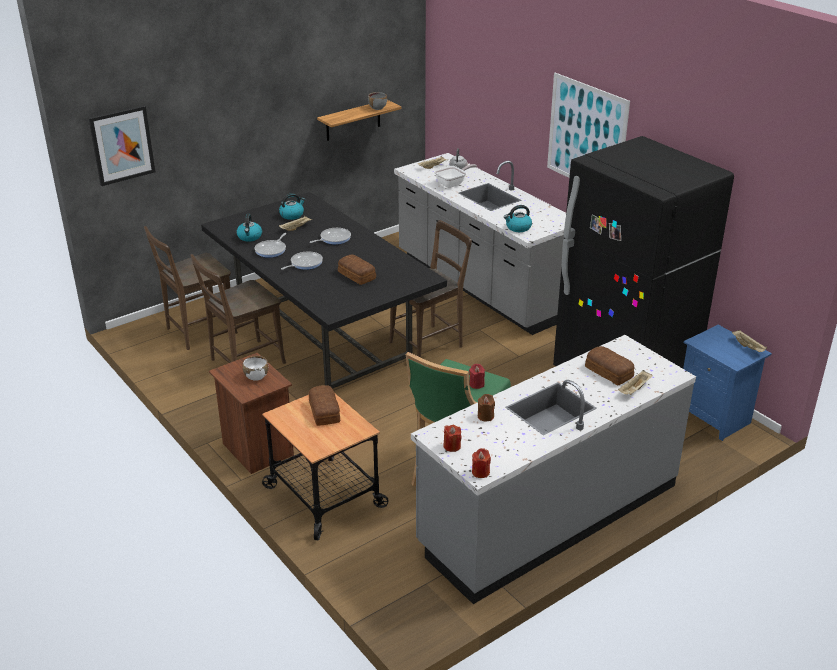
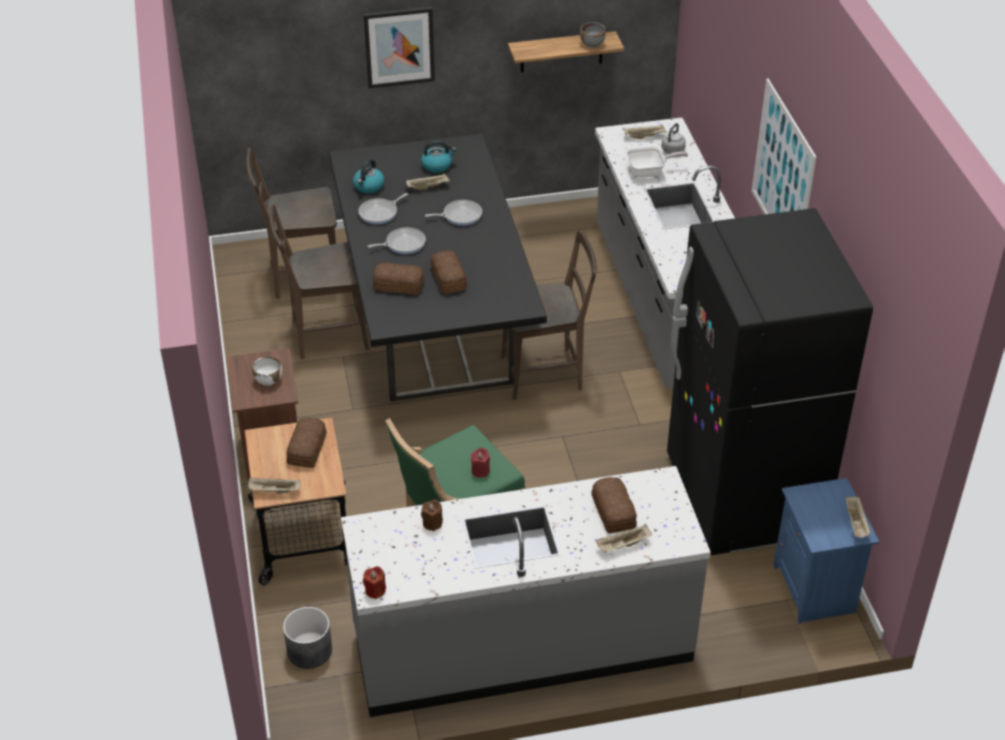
camera: 25 degrees right, 10 degrees up
(122, 145) = (240, 48): picture -> picture (399, 47)
(319, 446) = (274, 491): none -> beige tray
(321, 287) = (398, 284): none -> bread
(389, 574) = (309, 651): none -> grey planter
(452, 446) = (370, 548): red candle -> none
(518, 228) = (675, 266): kettle -> none

